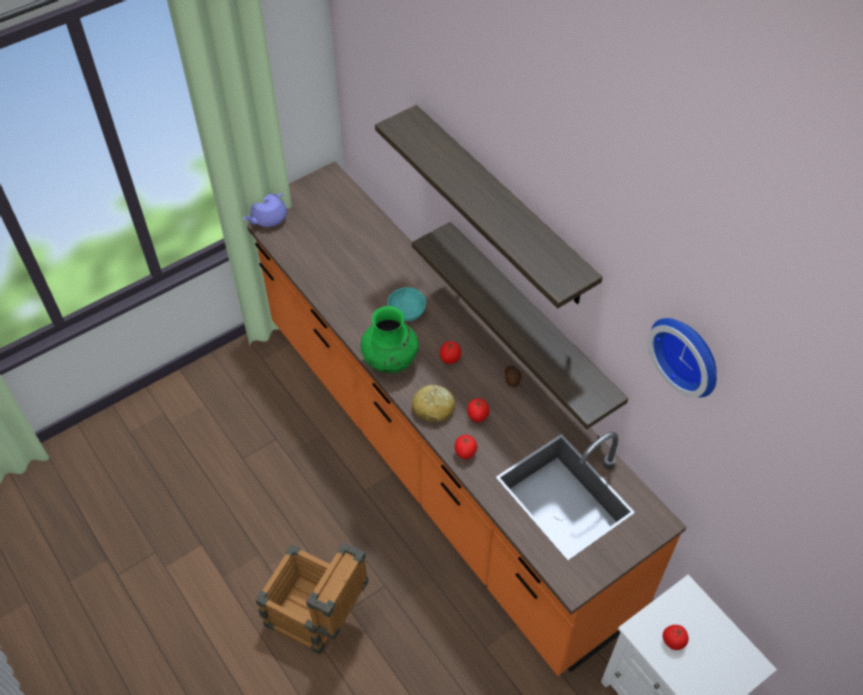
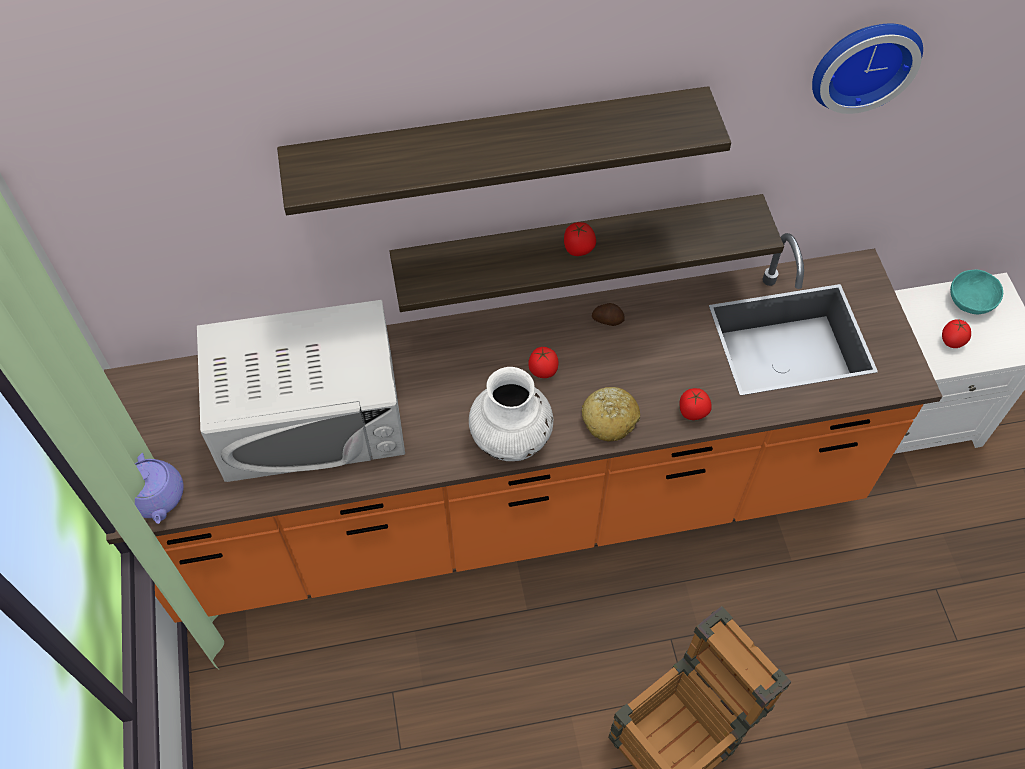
camera: 65 degrees left, 5 degrees up
(353, 260) = (311, 417): none -> white microwave
(390, 361) = (511, 439): green vase -> white vase
(406, 312) = (440, 389): turquoise bowl -> turquoise bowl (971, 302)
(477, 416) = (645, 378): tomato -> tomato (578, 250)

